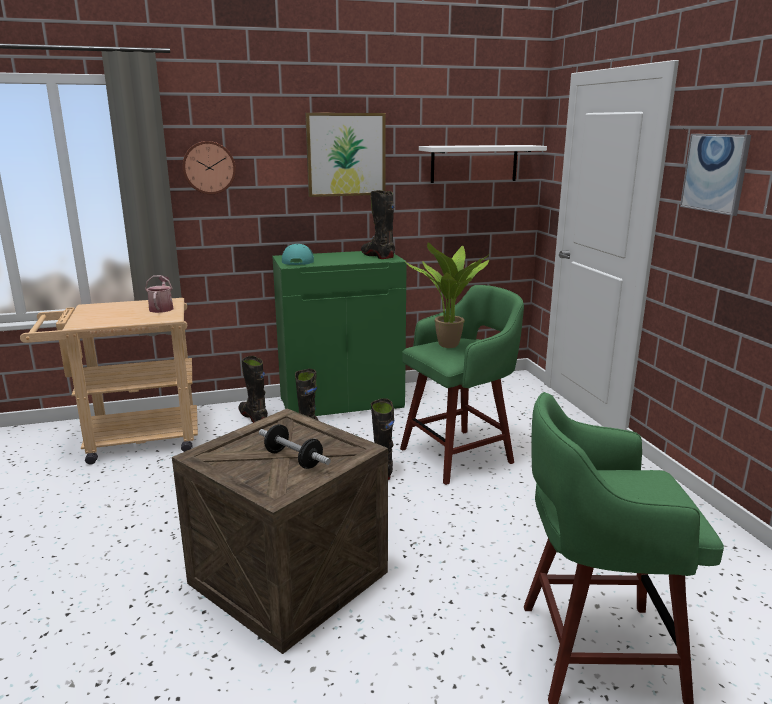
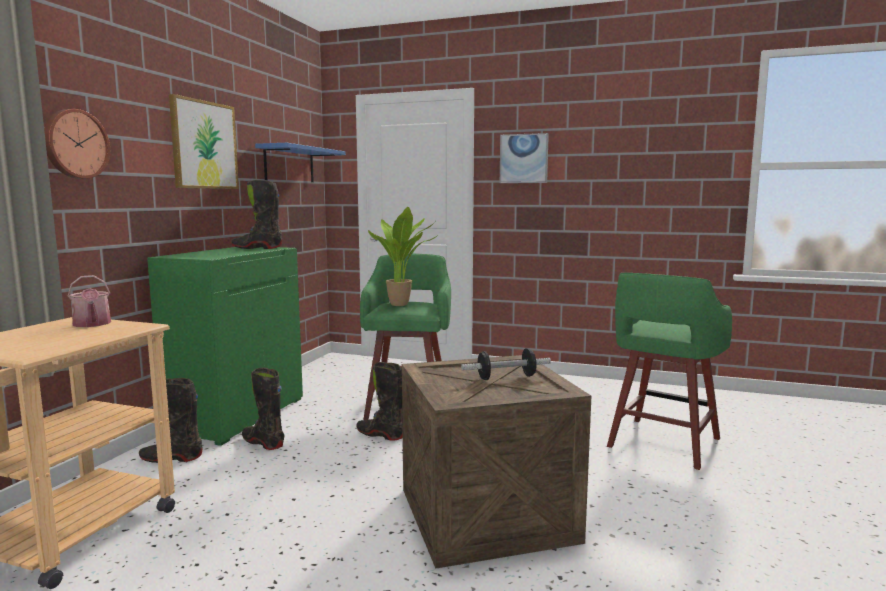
camera: 55 degrees left, 10 degrees down
(162, 308) = (92, 324): watering can -> watering can turned 150 degrees counterclockwise
(298, 260) = (199, 256): turquoise cap -> none
(474, 163) = (289, 164): white shelf -> blue shelf

